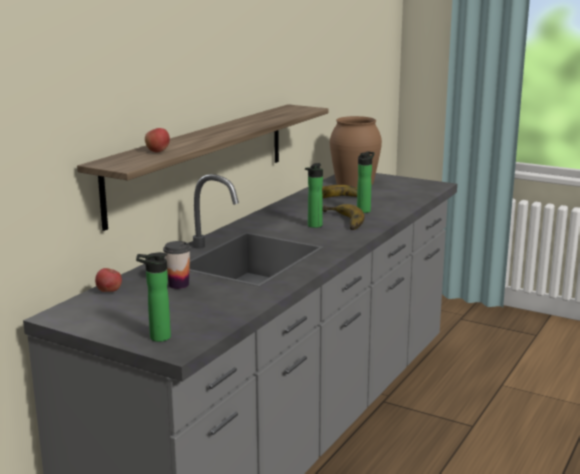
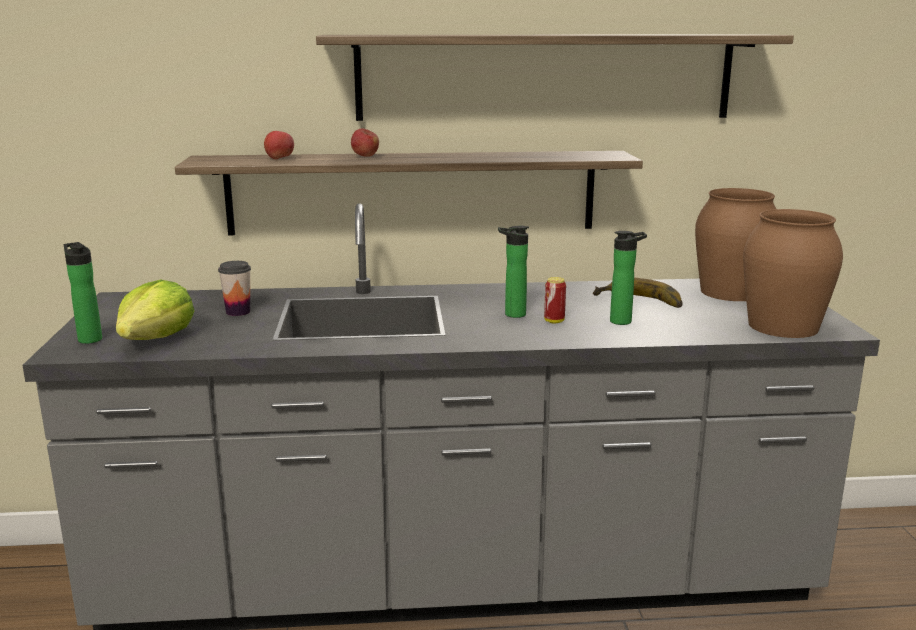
camera: 55 degrees right, 0 degrees up
(109, 291) = (192, 296): apple -> apple (365, 157)
(198, 316) = (156, 339): none -> lettuce
(255, 60) = (545, 77): none -> shelf
(340, 221) = (554, 321): banana -> can
(418, 190) = (782, 326): none -> brown vase

